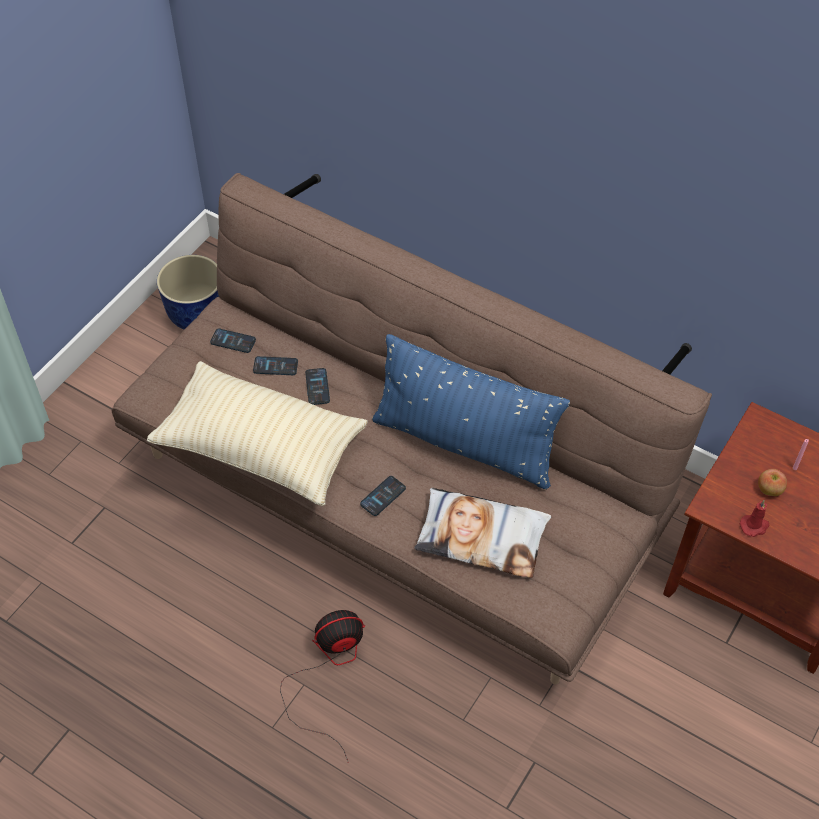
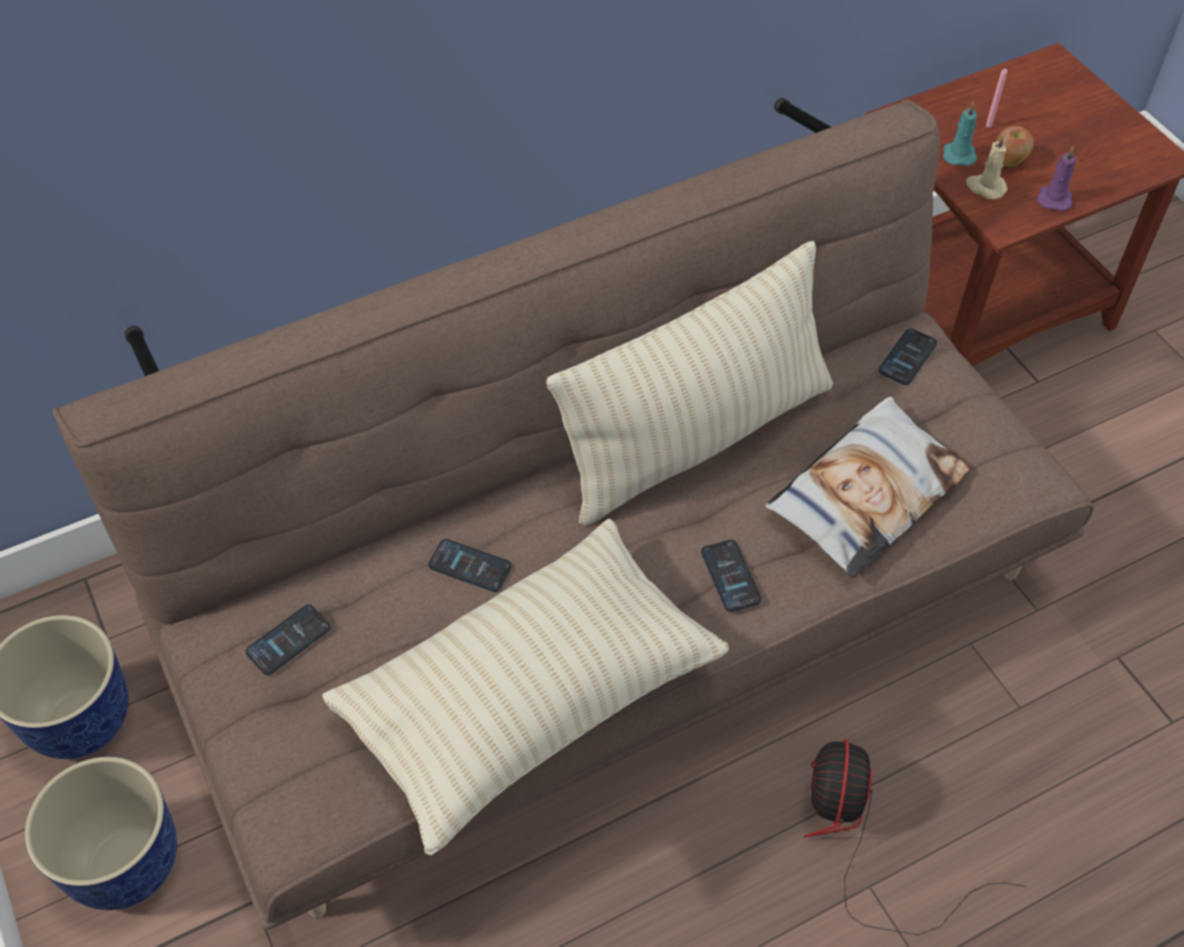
camera: 60 degrees left, 0 degrees up
(139, 373) = (124, 863): none -> planter
(275, 366) = (386, 604): phone -> phone (907, 357)
(464, 443) = (696, 438): blue pillow -> beige pillow
(733, 486) = (985, 187): none -> beige candle
(753, 462) = (958, 154): none -> turquoise candle
(754, 526) = (1054, 198): red candle -> purple candle

